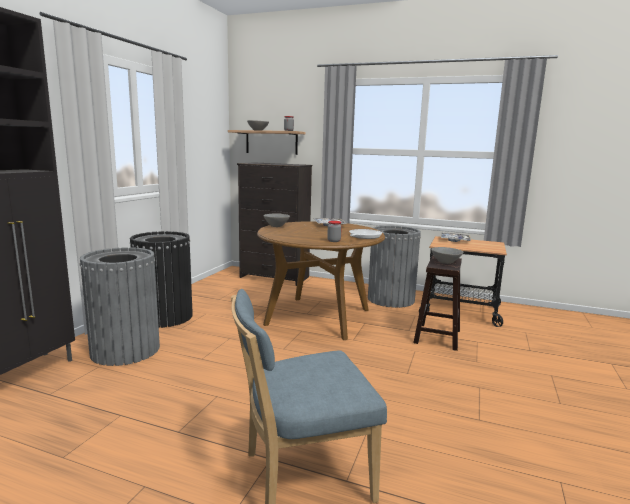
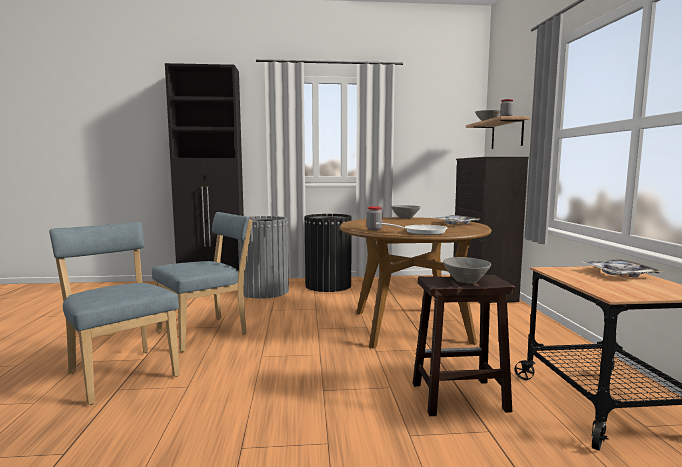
camera: 65 degrees right, 5 degrees down
(227, 406) = (206, 332): none -> blue chair
(391, 299) = (541, 351): grey trash can -> none

